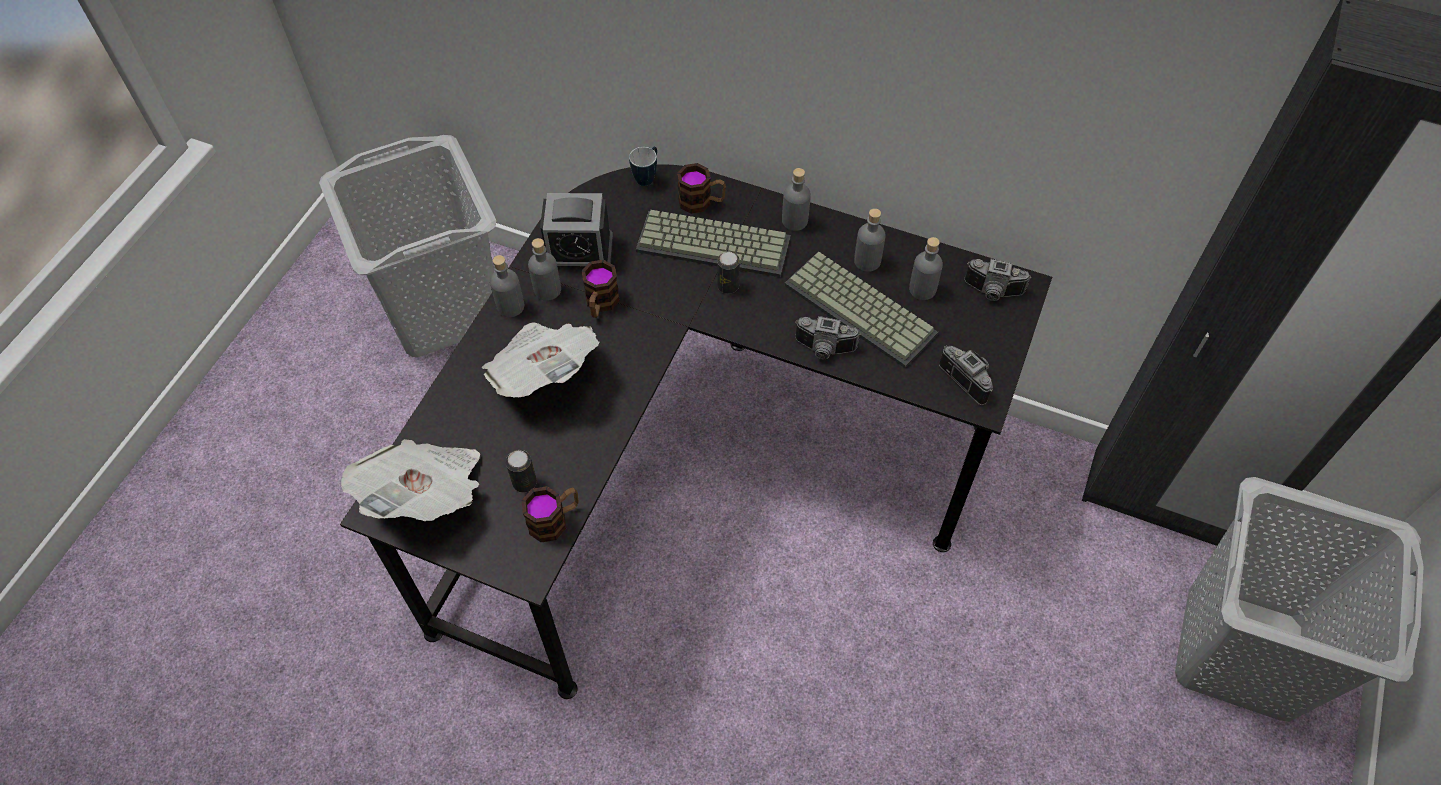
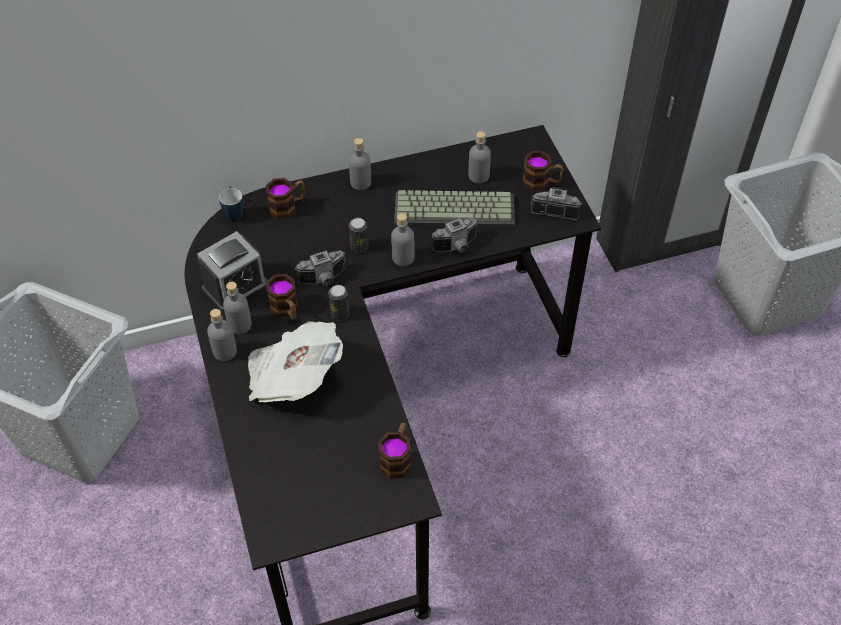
camera: 40 degrees left, 5 degrees down
(426, 494) = (294, 505): newspaper -> none
(524, 482) = (353, 450): can -> can (340, 314)
(715, 243) = (323, 226): keyboard -> none
(867, 261) = (430, 179): grey bottle -> grey bottle (403, 257)
(983, 339) = (541, 182): none -> mug
(992, 293) = (520, 153): camera -> camera (324, 279)

